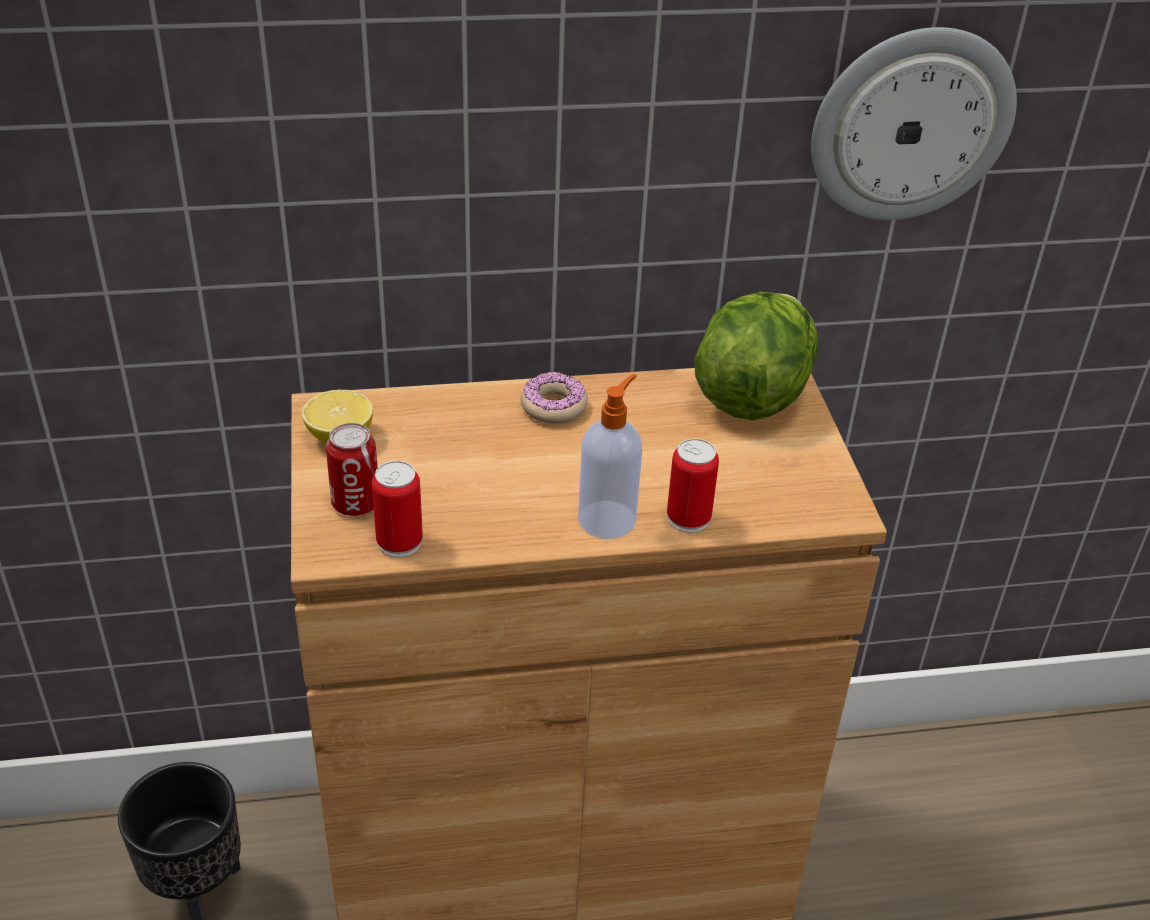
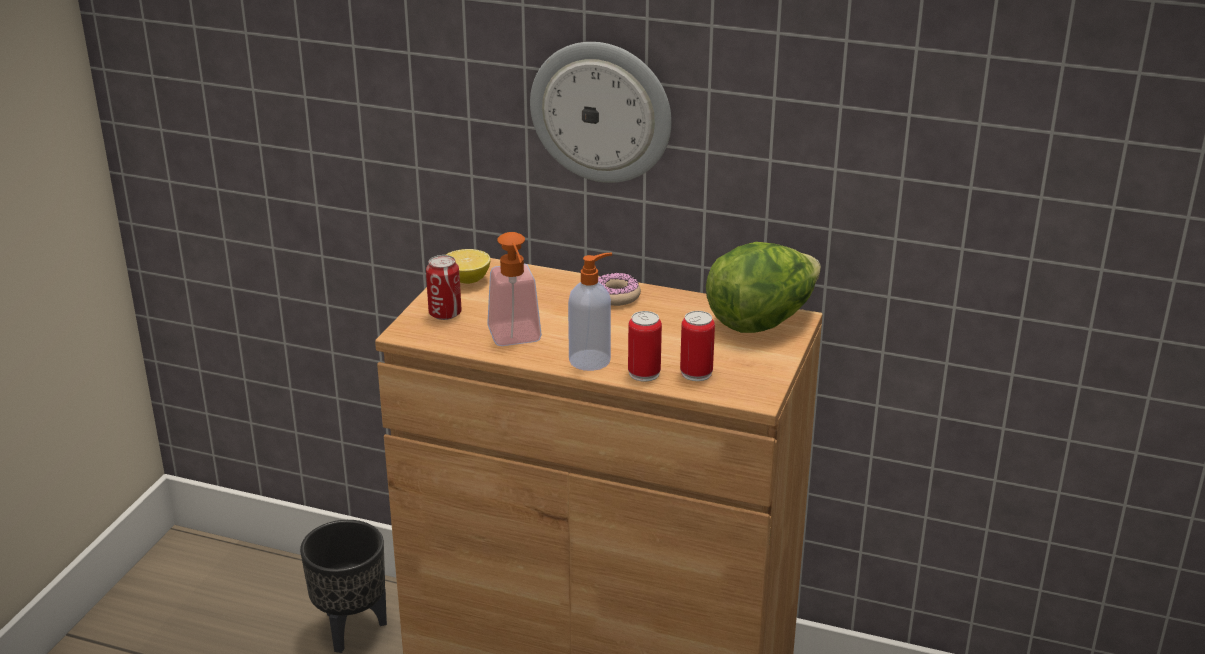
camera: 30 degrees right, 10 degrees down
(399, 542) = (452, 338): can -> can (696, 373)
(487, 517) = (516, 340): none -> soap dispenser
(911, 124) = (899, 136): wall clock -> wall clock (601, 111)

